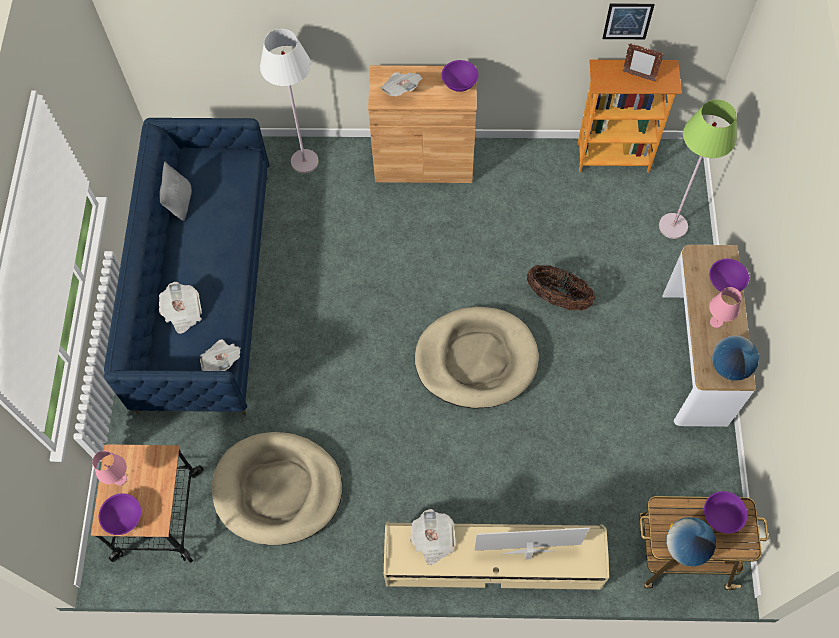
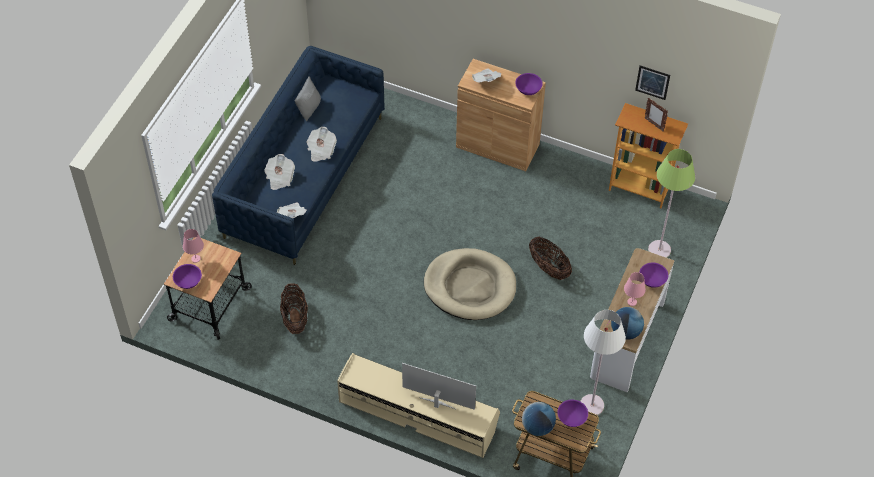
camera: 20 degrees right, 10 degrees down
(278, 489) = (295, 318): beige dog bed -> basket
(304, 162) = (412, 117): white floor lamp -> white floor lamp (591, 405)
(433, 540) = (379, 373): newspaper -> newspaper (321, 150)

